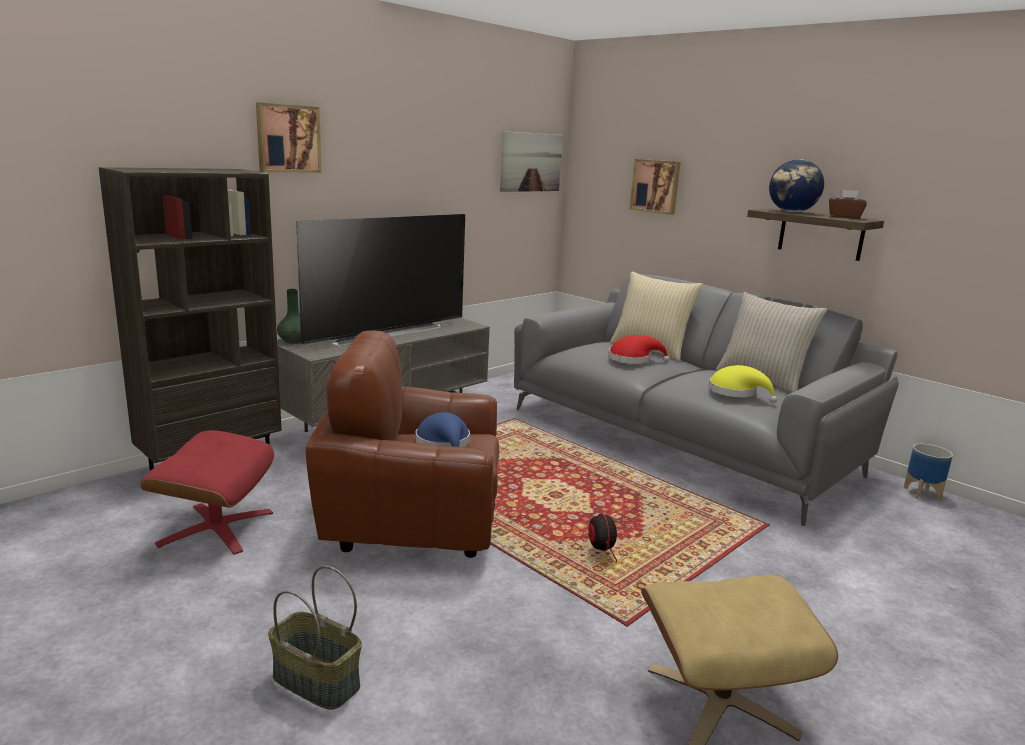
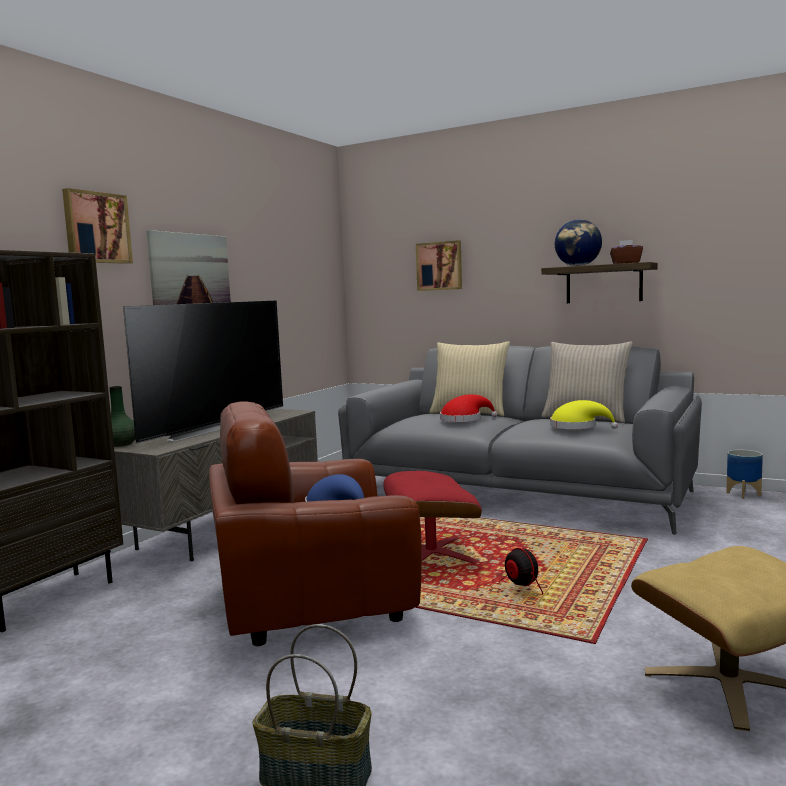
camera: 15 degrees left, 10 degrees down
(216, 528) = (88, 656): red ottoman -> red ottoman (430, 554)
(531, 162) = (315, 257): picture -> picture (190, 268)

